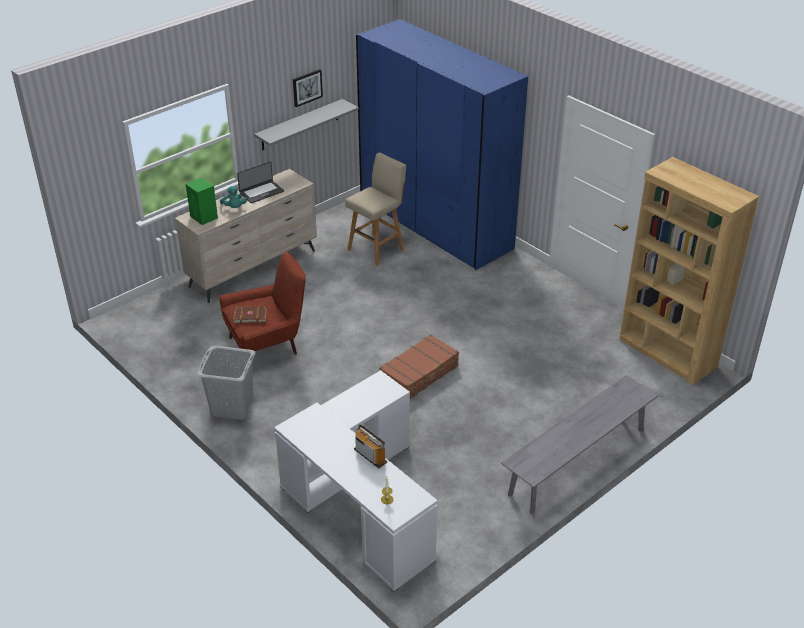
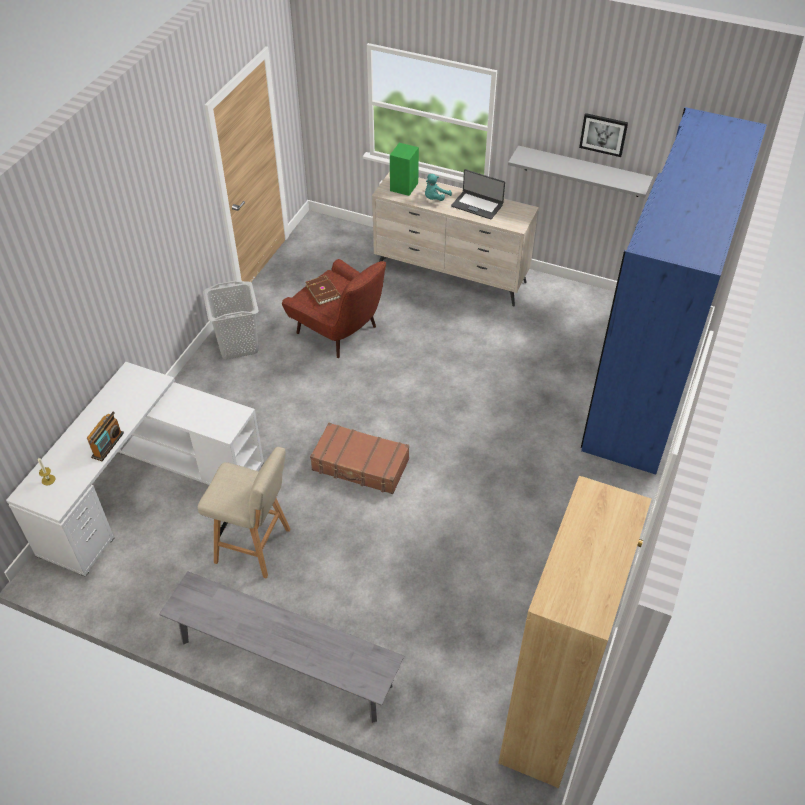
camera: 65 degrees right, 10 degrees up
(377, 249) = (556, 352): beige stool -> beige stool (255, 546)

